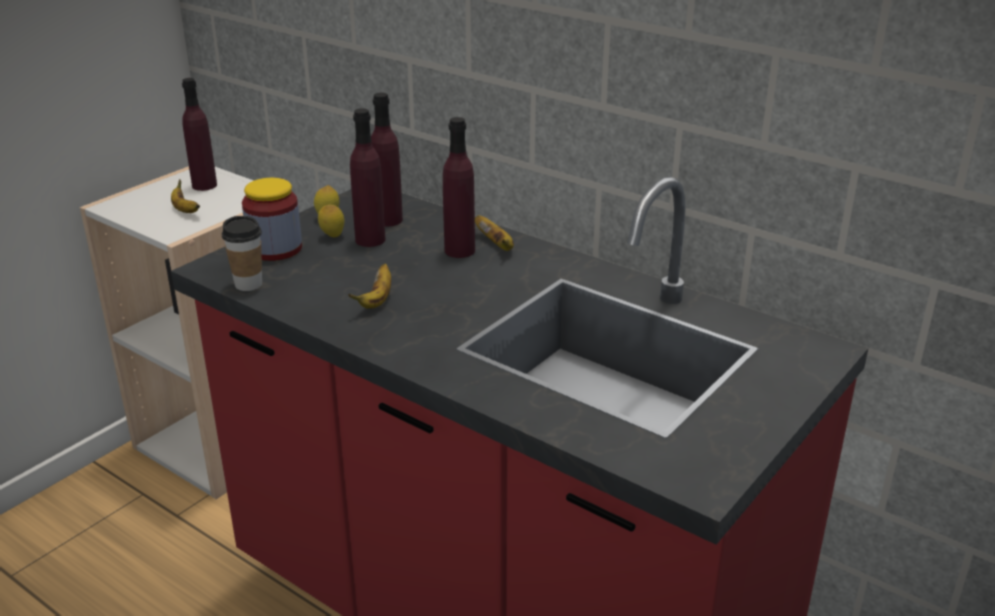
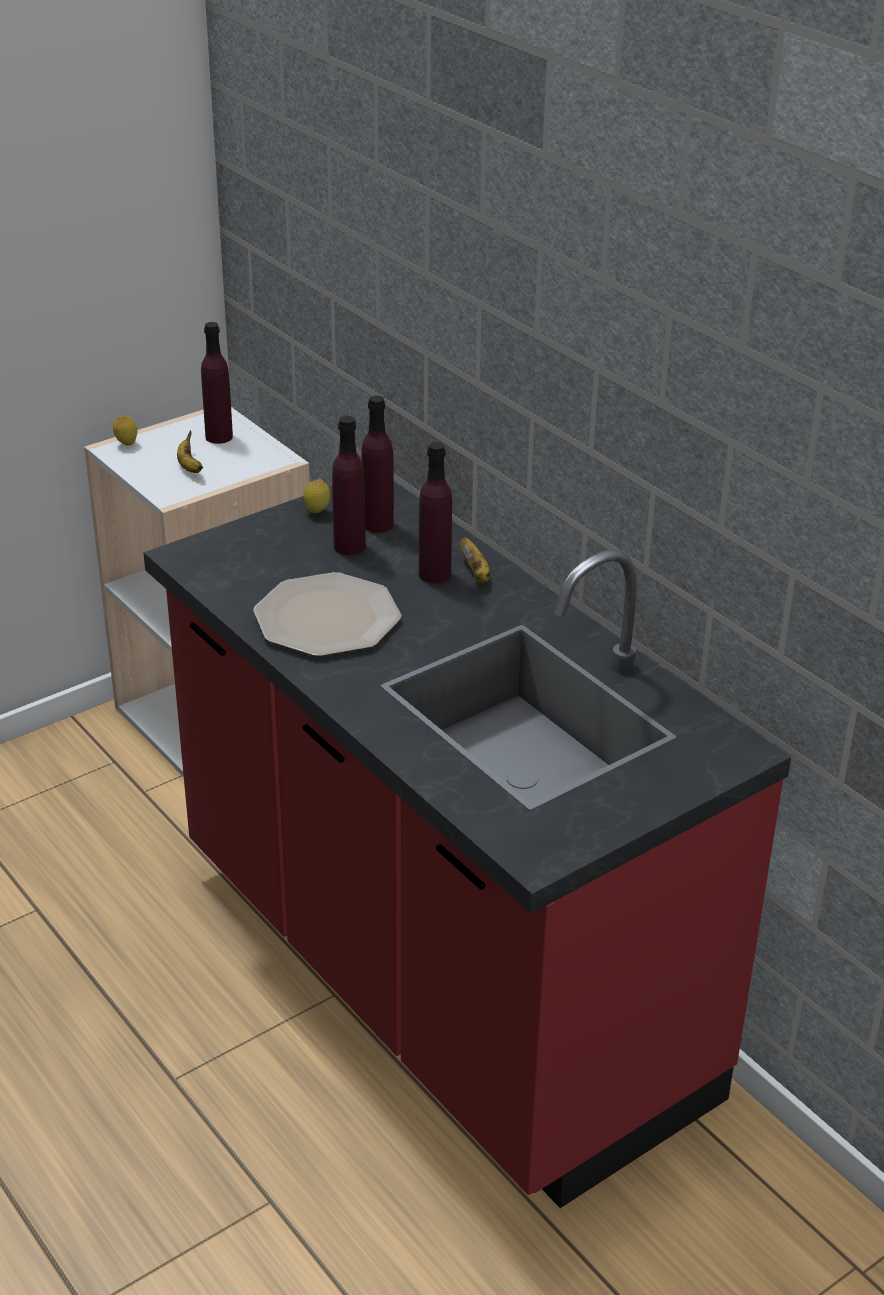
camera: 15 degrees right, 5 degrees up
(248, 284) = (211, 580): cup -> none
(275, 249) = (251, 542): jar -> none
(332, 236) = (313, 536): lemon -> lemon (126, 444)
(377, 300) = (327, 619): banana -> plate

